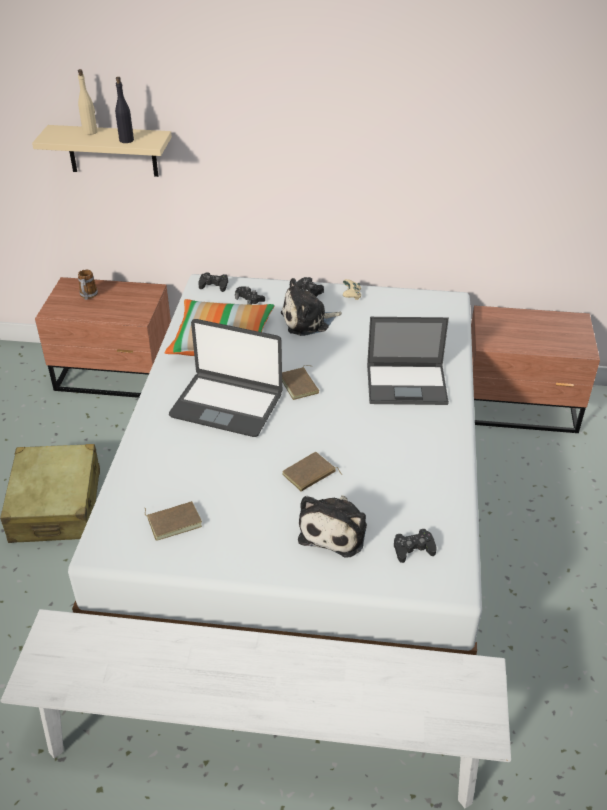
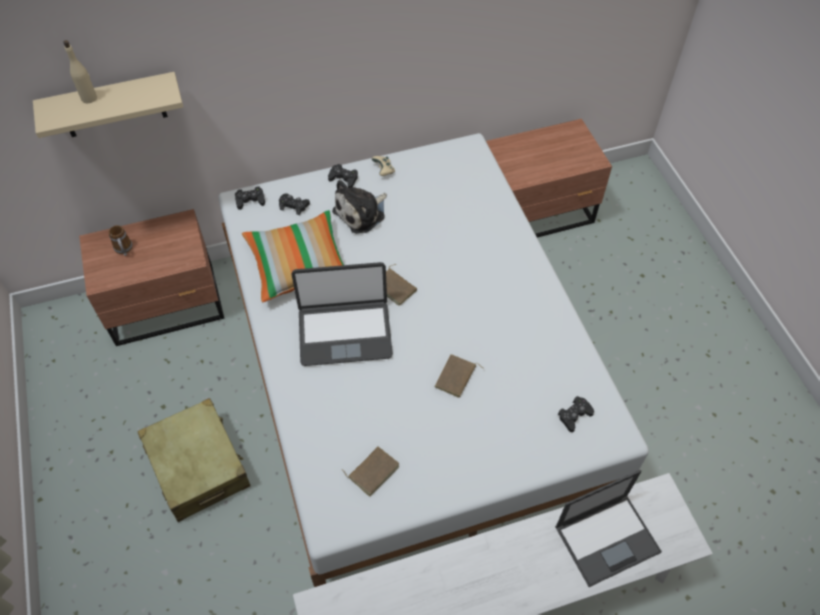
camera: 25 degrees left, 15 degrees up
(126, 140) = (137, 99): black bottle -> none
(335, 530) = (506, 424): plush toy -> none
(407, 384) = (484, 253): laptop -> laptop (608, 538)

